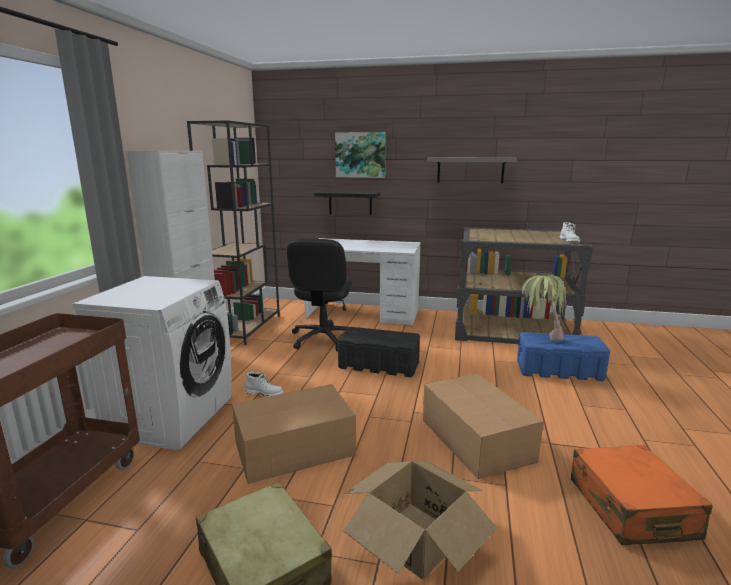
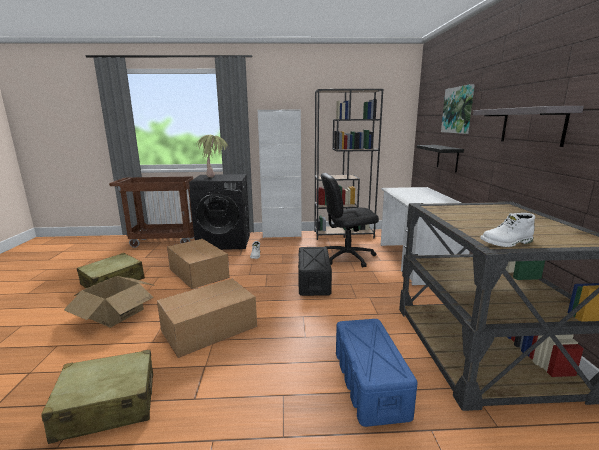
camera: 75 degrees right, 0 degrees up
(171, 418) = (224, 243): white washing machine -> black washing machine
(539, 338) = (364, 329): potted plant -> potted plant (215, 176)
(631, 508) = (107, 406): orange suitcase -> beige suitcase

